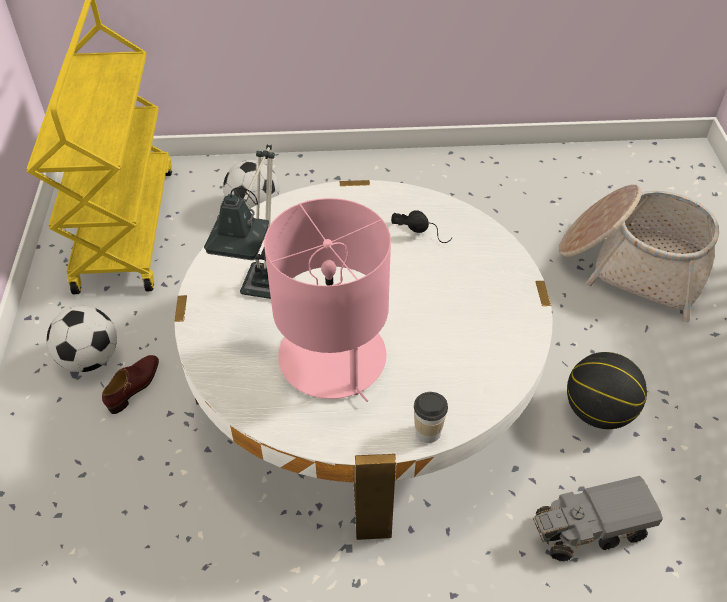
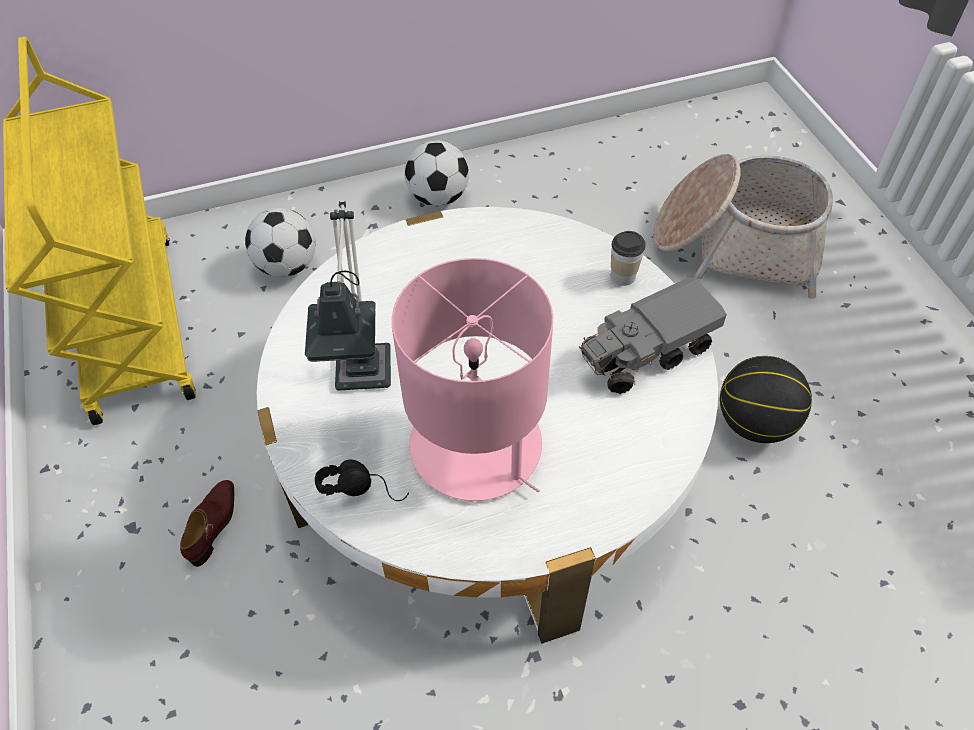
camera: 15 degrees left, 5 degrees up
(90, 359) = (144, 503): football -> football (438, 197)
(421, 231) = (525, 263): black headphones -> black headphones (363, 486)
(428, 432) = (619, 511): cup -> cup (623, 276)
(588, 529) = (788, 560): toy truck -> toy truck (645, 353)

